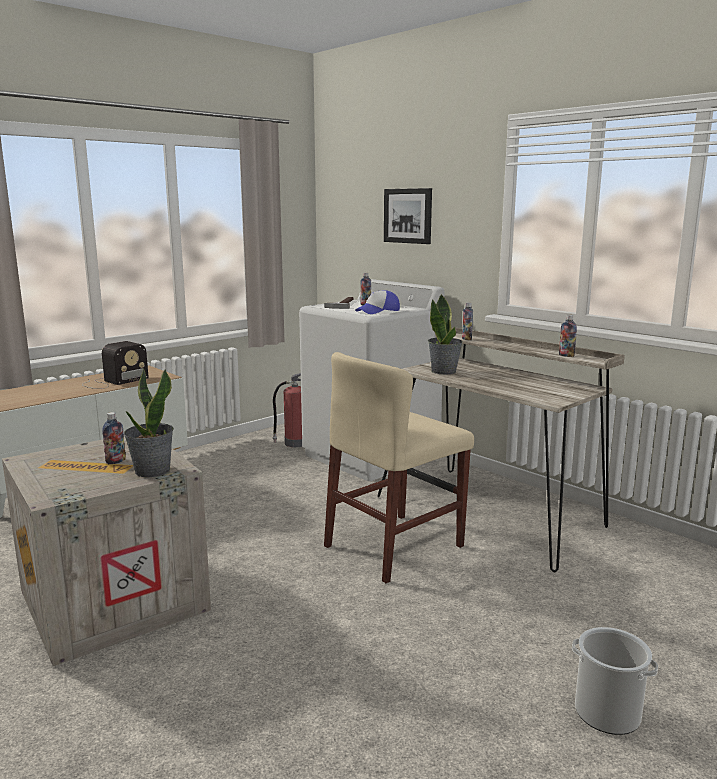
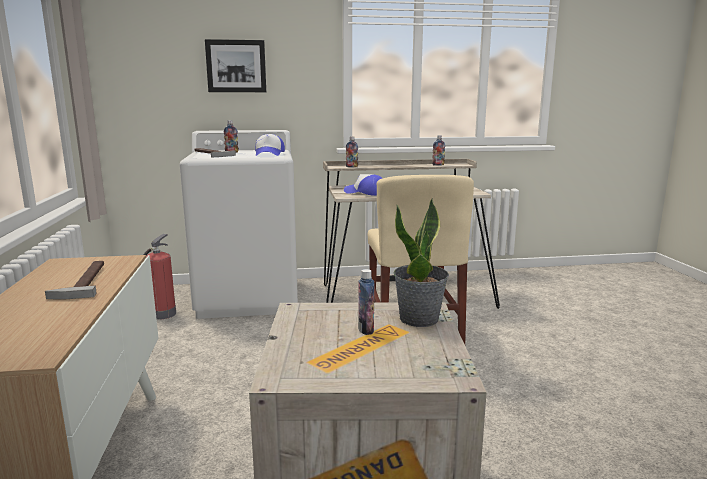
camera: 55 degrees left, 0 degrees up
(113, 382) = (82, 281): radio -> hammer
(444, 371) = (365, 193): potted plant -> cap
(607, 713) = (649, 348): bucket -> none

